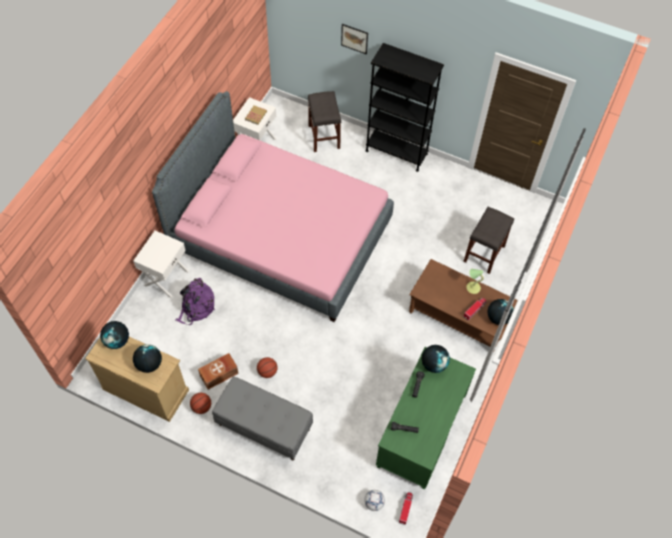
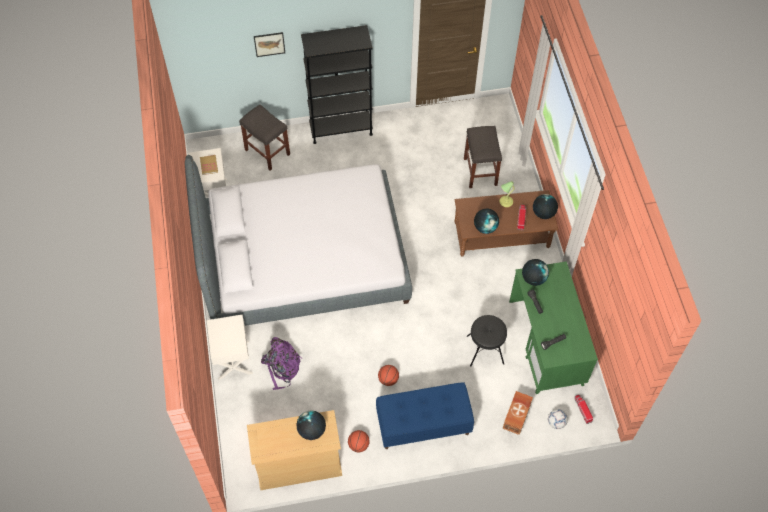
camera: 35 degrees left, 0 degrees up
(117, 341) = (266, 430): globe -> globe (485, 227)
(220, 375) = (351, 409): brown storage box -> brown storage box (517, 416)
(263, 427) = (423, 425): grey bench -> blue bench
(280, 236) = (303, 261): pink bed -> grey bed
(365, 401) = (485, 349): none -> black stool

